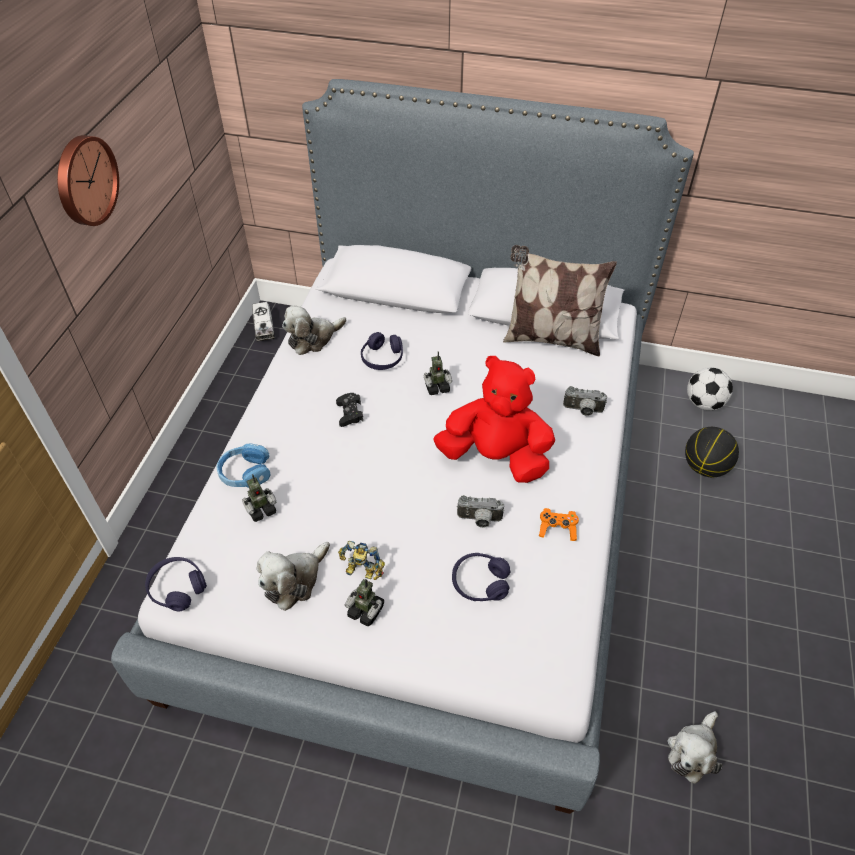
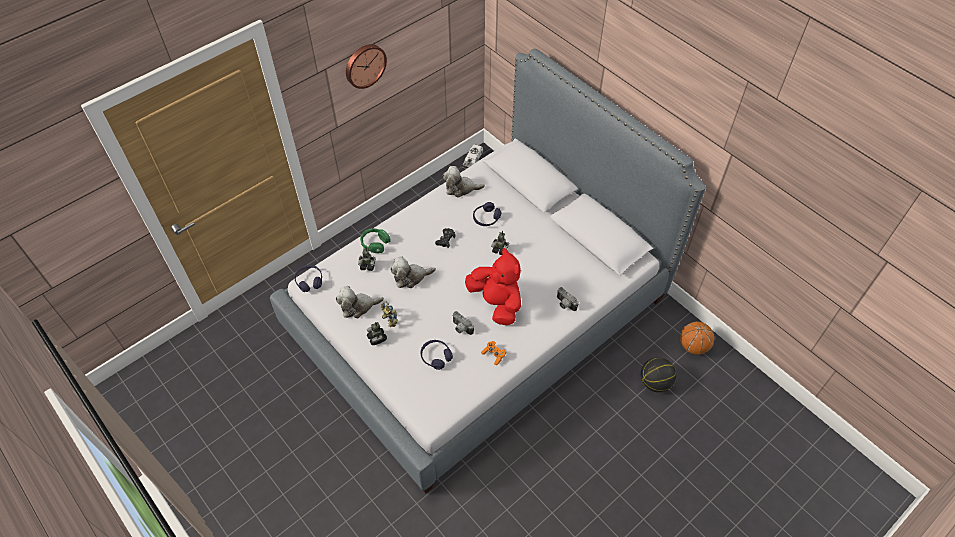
camera: 35 degrees right, 5 degrees up
(245, 473) = (375, 243): blue headphones -> green headphones
(551, 338) = (586, 255): pillow -> none
(692, 751) = (507, 509): plush toy -> plush toy (411, 277)
(703, 403) = (693, 346): football -> basketball

